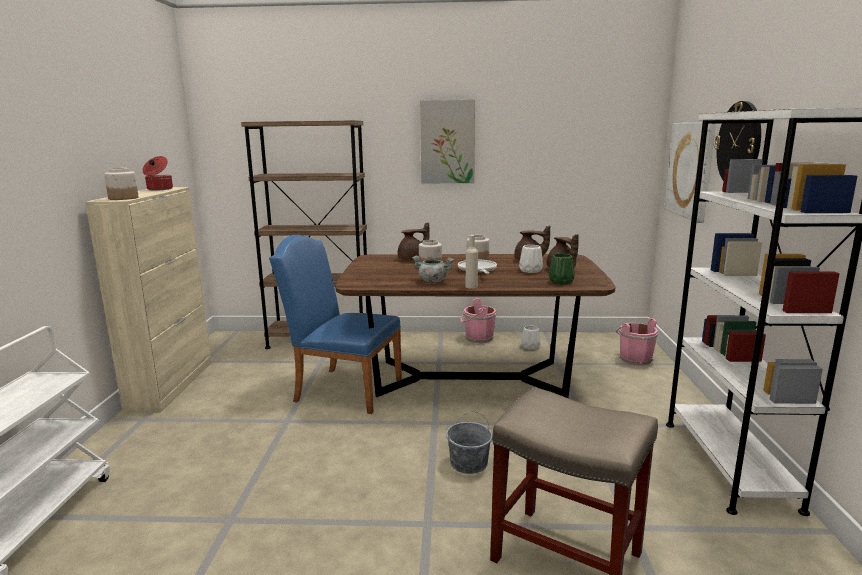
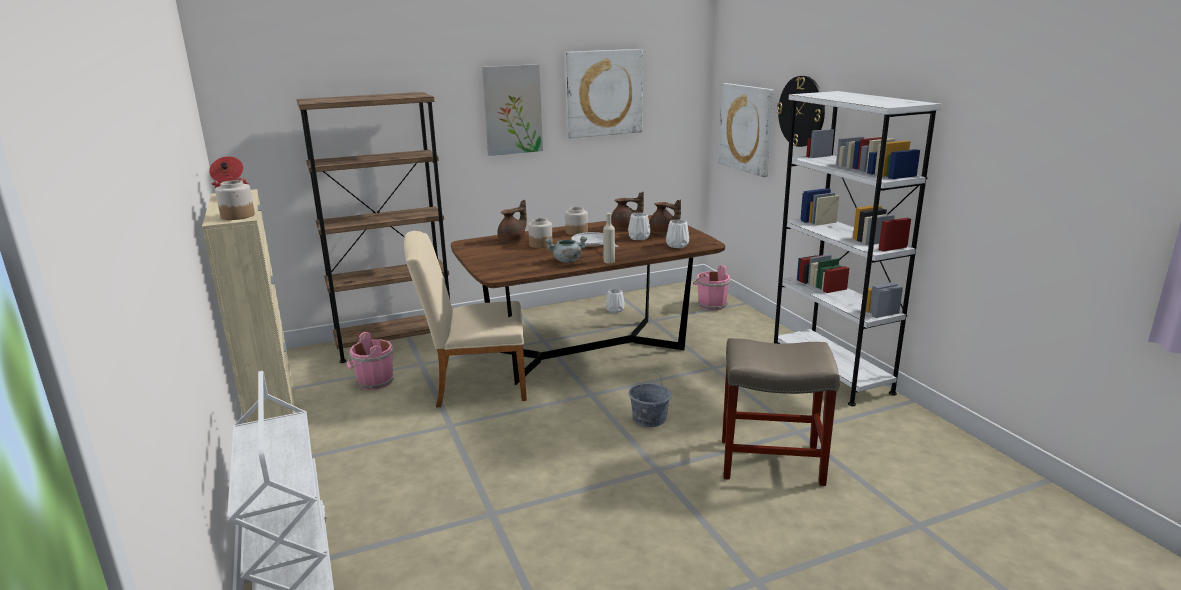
camera: 25 degrees left, 5 degrees up
(342, 389) = (474, 385): blue chair -> beige chair
(478, 338) = (559, 310): pink bucket -> pink bucket (373, 382)
(542, 130) = (603, 93): none -> picture
(561, 282) = (678, 245): green vase -> white vase

